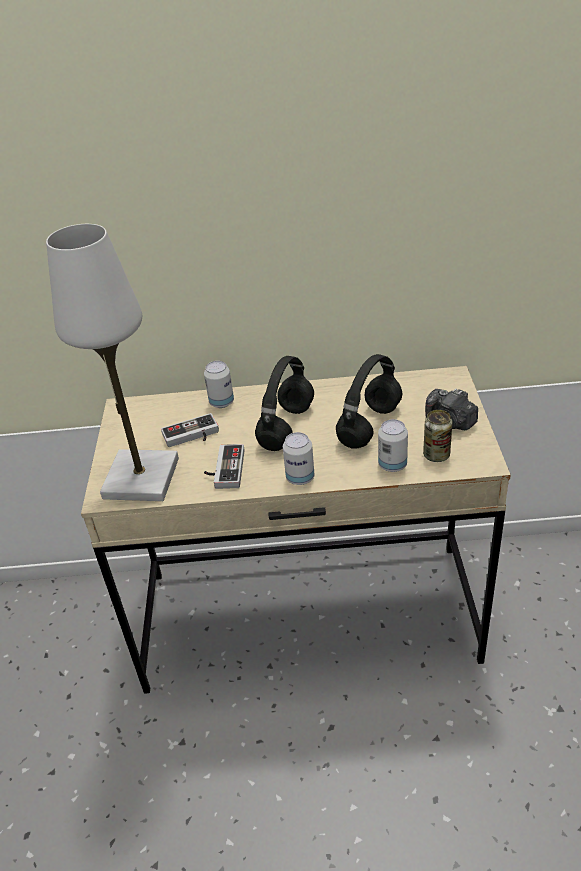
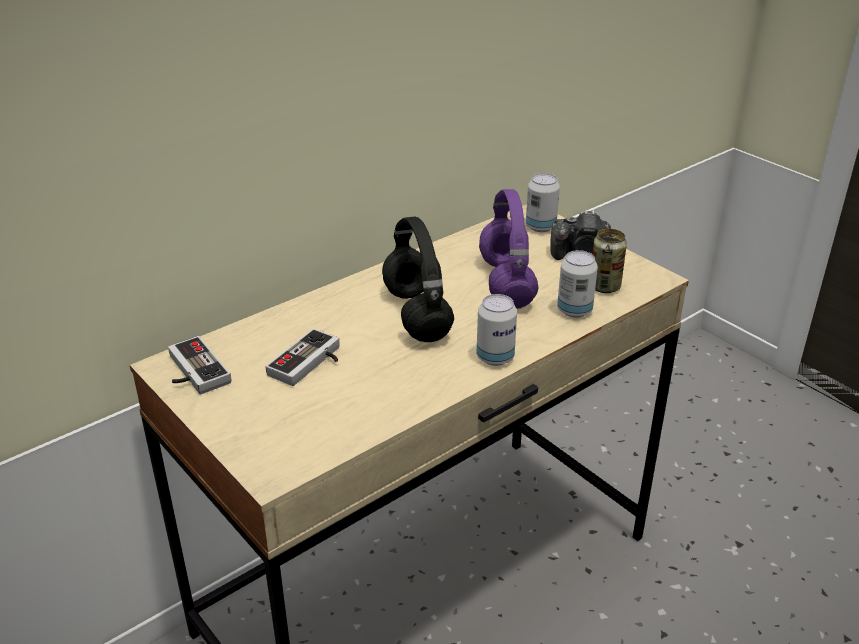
camera: 40 degrees left, 5 degrees down
(141, 478) = (300, 432): white table lamp -> none
(221, 402) = (304, 316): can -> can (540, 227)
(224, 469) = (395, 382): game controller -> game controller (192, 372)
(369, 425) = (505, 282): black headphones -> purple headphones

